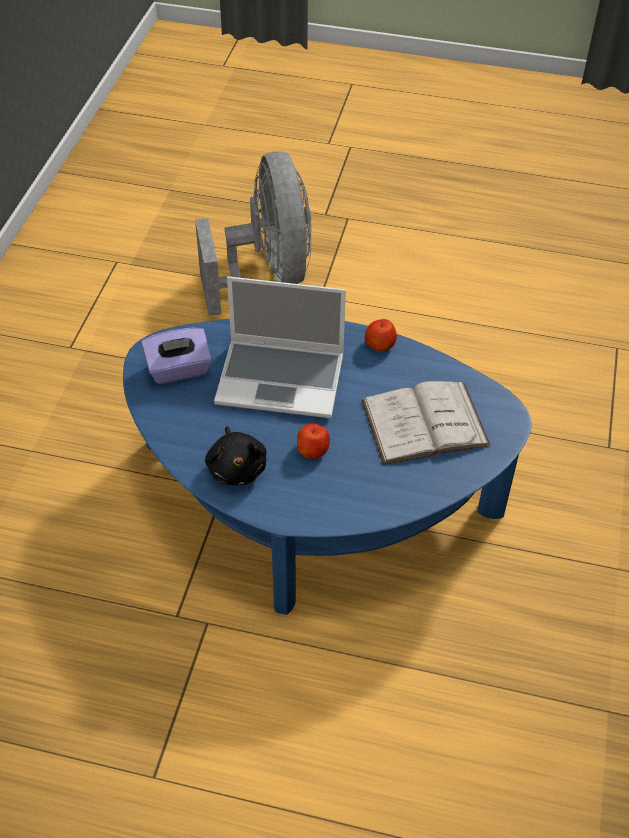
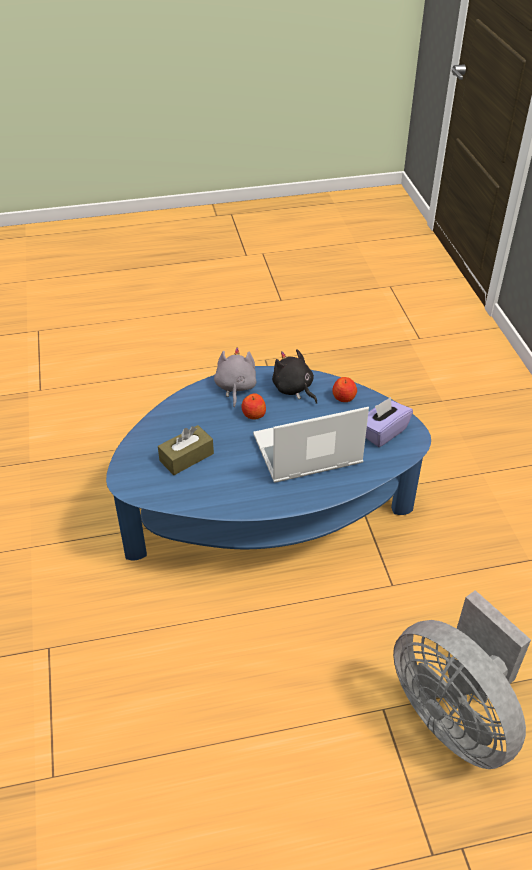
camera: 155 degrees right, 5 degrees down
(312, 500) = (235, 387): none -> grey plush toy
(380, 344) = (251, 505): apple -> apple (344, 397)
(424, 423) = (186, 457): white book -> brown tissue box

